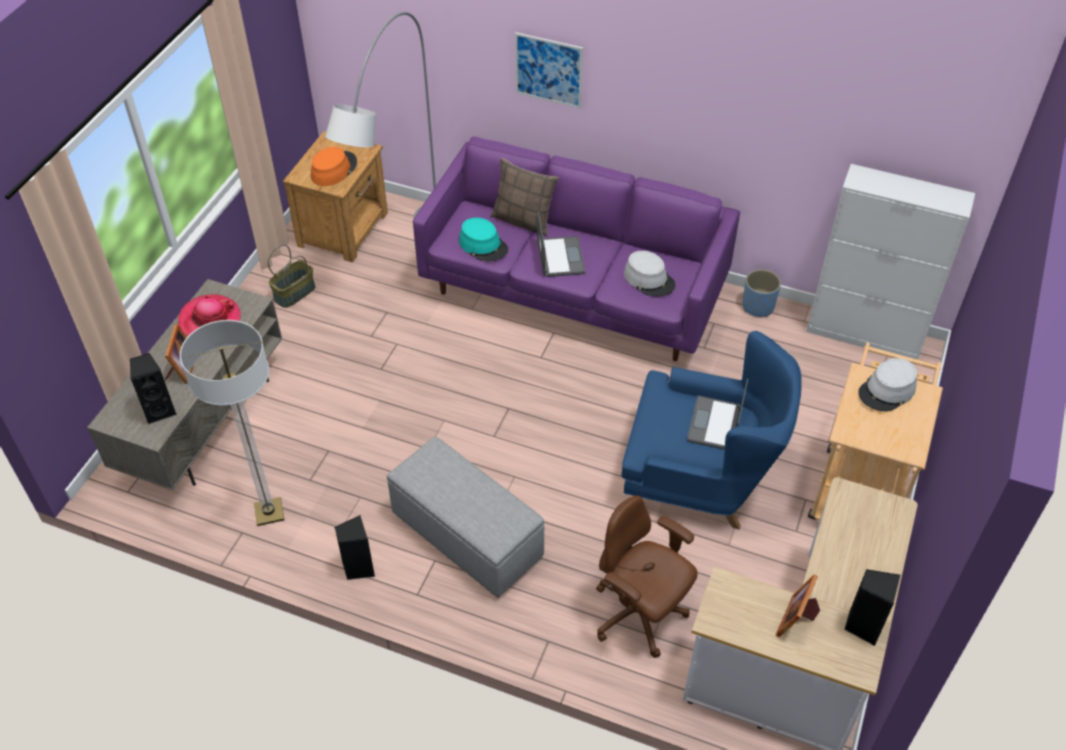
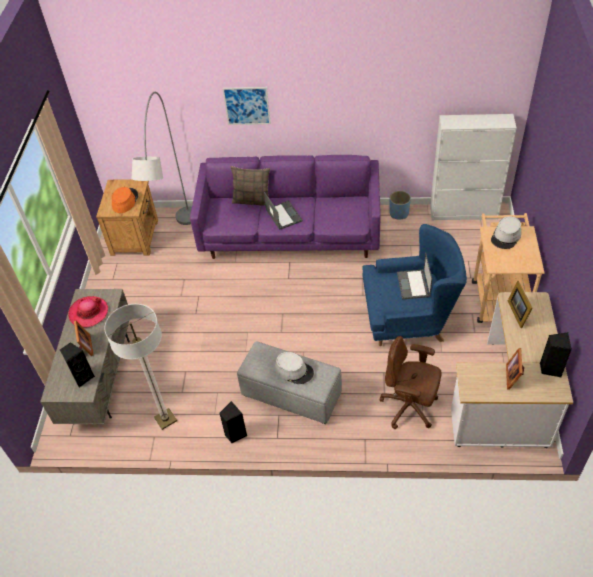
camera: 15 degrees left, 0 degrees up
(294, 292) = (121, 284): basket -> none
(483, 245) = (235, 221): turquoise hat -> none
(649, 279) = (341, 213): grey hat -> grey hat (294, 370)
(852, 519) = (518, 312): none -> picture frame

